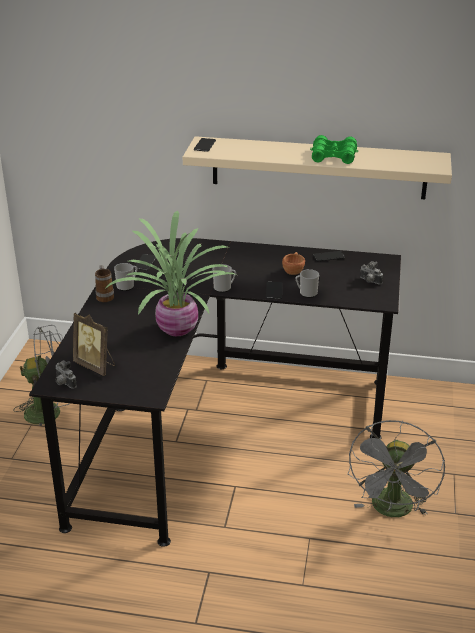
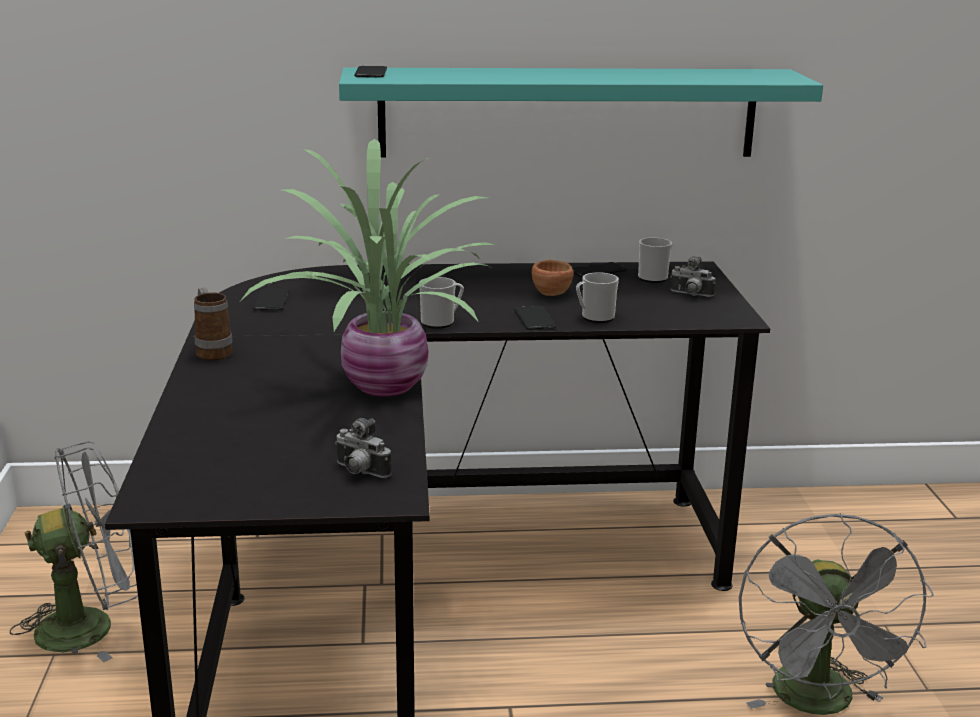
camera: 15 degrees left, 10 degrees down
(64, 383) = (182, 496): camera -> camera (359, 472)
(96, 365) = (242, 458): picture frame -> none
(127, 286) = (251, 334): mug -> mug (655, 277)
(318, 167) = (568, 113): beige shelf -> turquoise shelf
(333, 156) = (608, 75): green binoculars -> none

